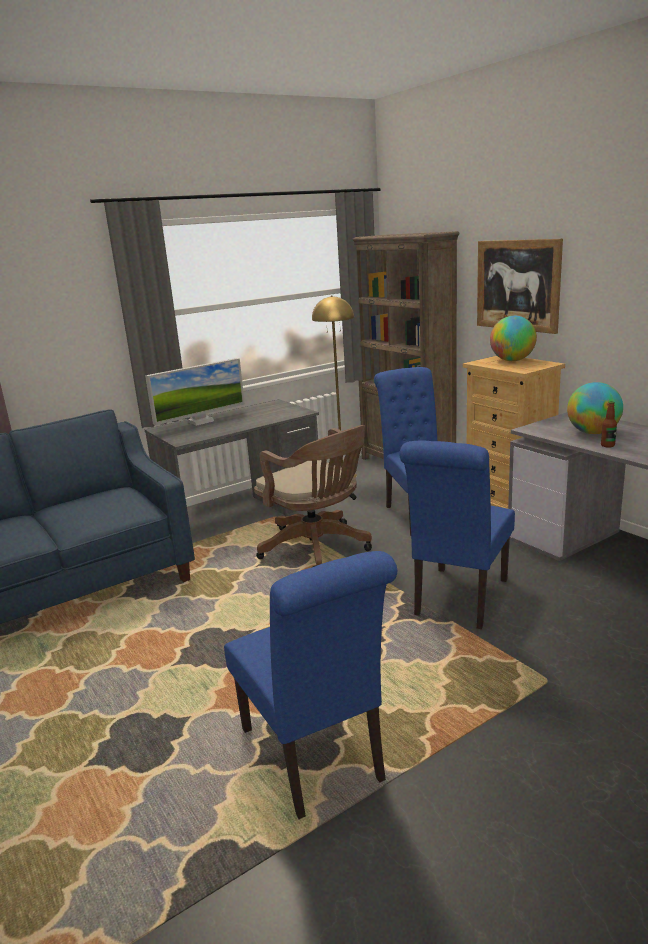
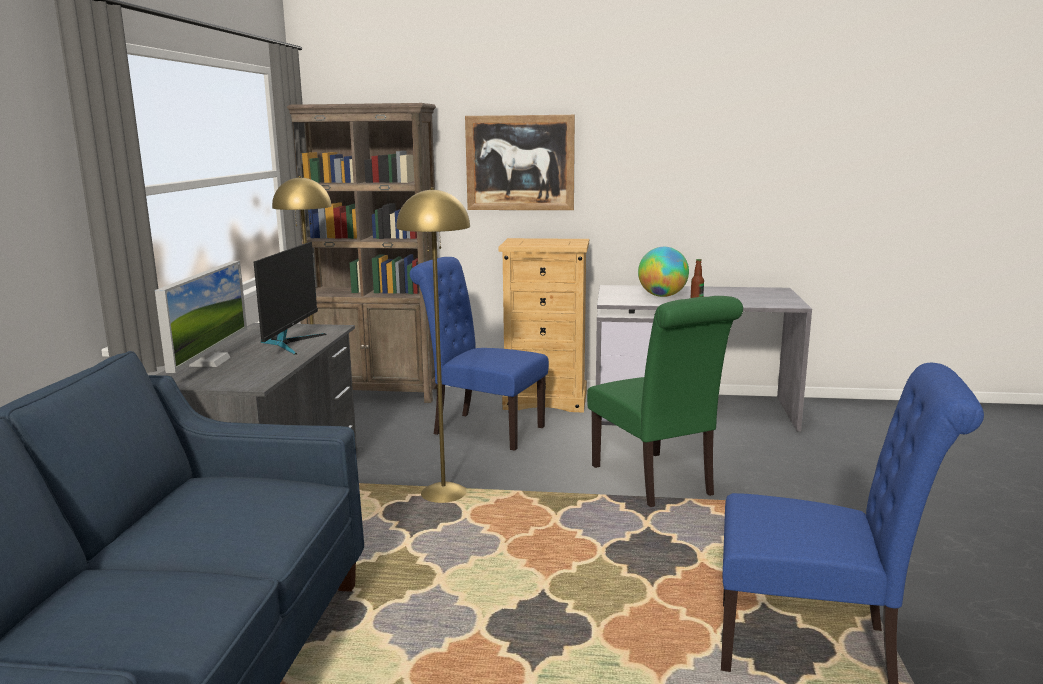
camera: 50 degrees left, 5 degrees down
(258, 418) = (290, 343): none -> monitor
(318, 549) = (444, 493): brown office chair -> yellow floor lamp
(458, 600) = (656, 482): blue chair -> green chair
(512, 360) = (537, 241): globe -> none

